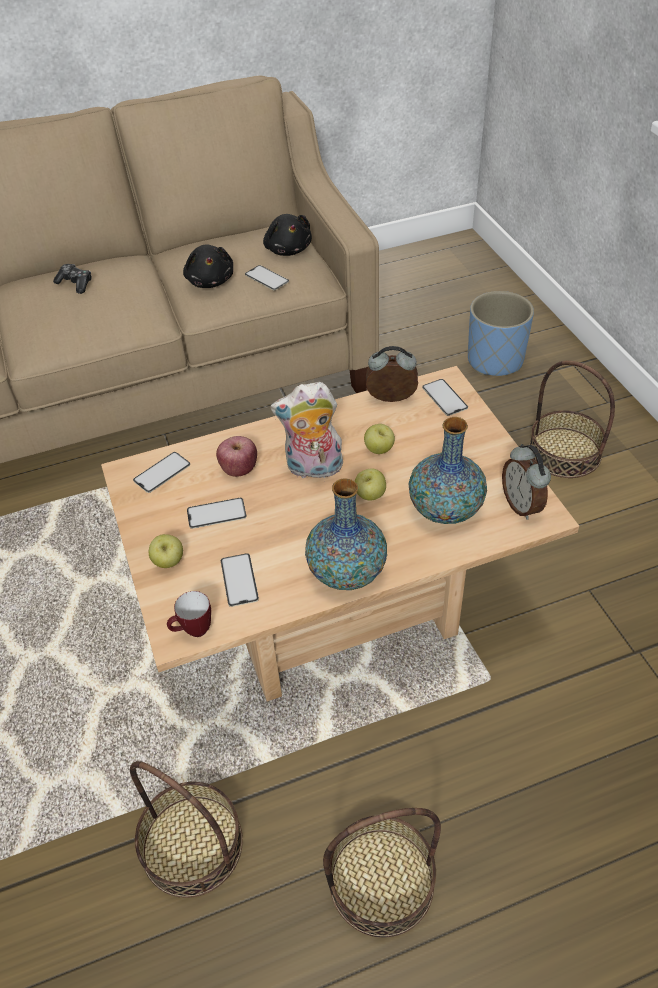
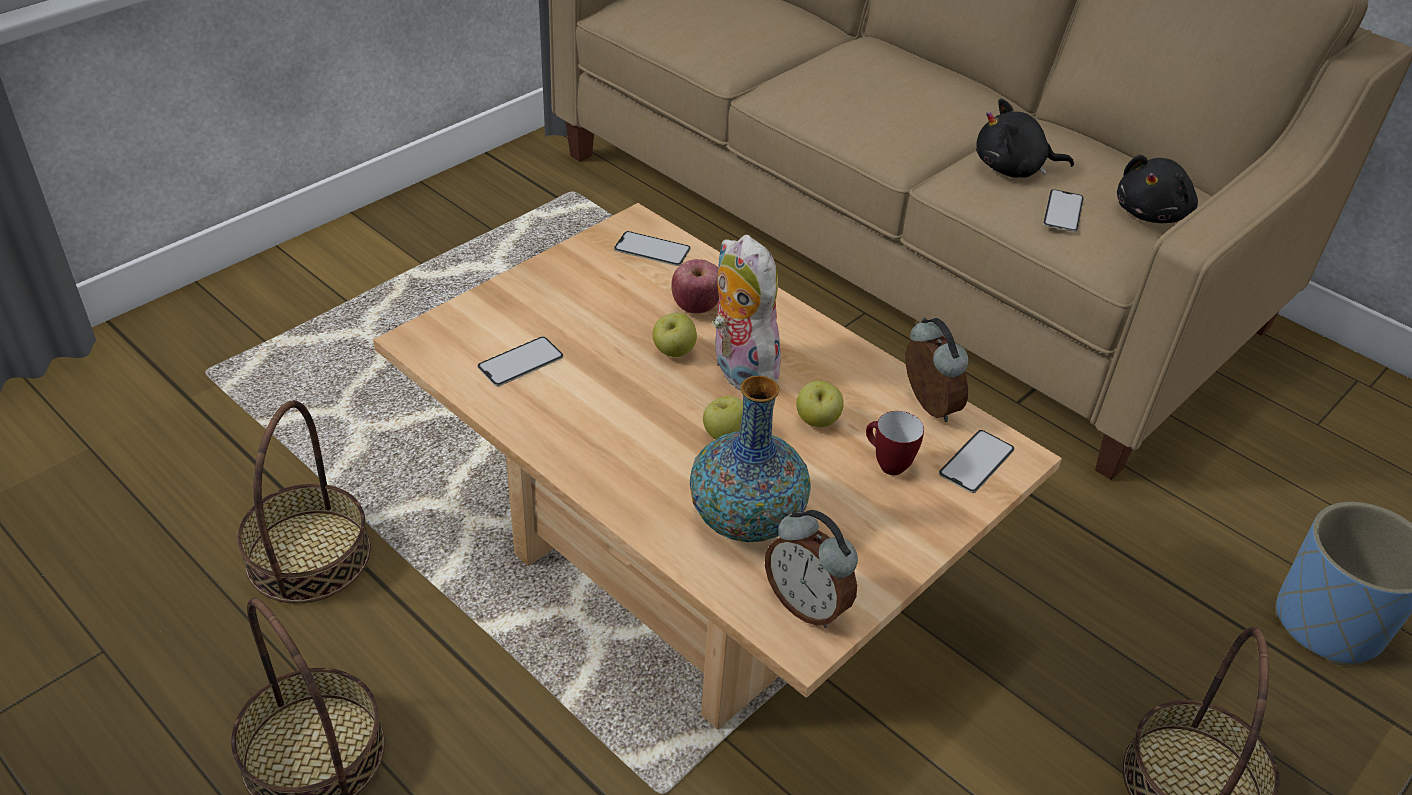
camera: 60 degrees right, 5 degrees down
(75, 283) = (906, 75): game controller -> none
(168, 562) = (520, 299): apple -> apple (674, 352)
(193, 632) = (429, 350): mug -> mug (886, 464)
(210, 281) = (1013, 169): black plush toy -> black plush toy turned 45 degrees clockwise
(216, 513) = (613, 311): phone -> none
(347, 572) = (579, 450): vase -> none
(522, 505) = (807, 605): alarm clock -> alarm clock turned 90 degrees counterclockwise

